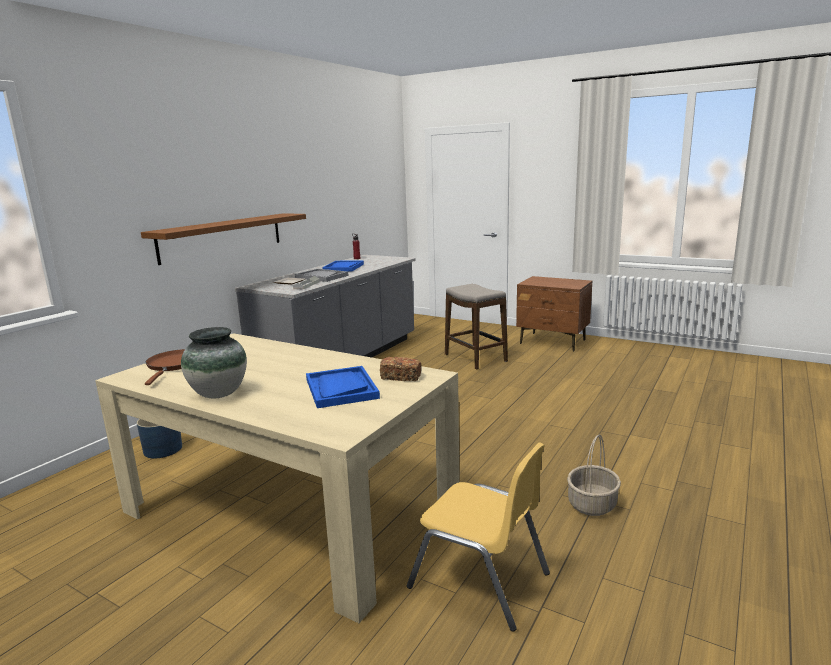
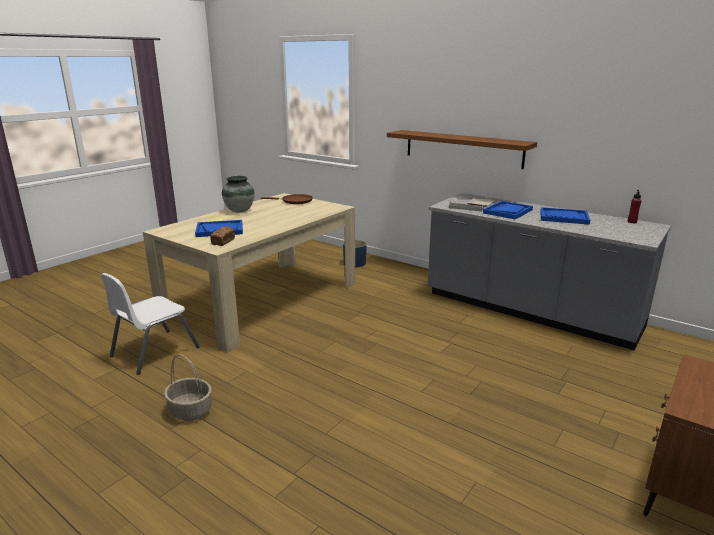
camera: 95 degrees right, 5 degrees up
(321, 277) = (507, 211): grey tray -> blue tray
(475, 358) = (567, 396): stool -> none
(480, 580) = (154, 352): yellow chair -> white chair

